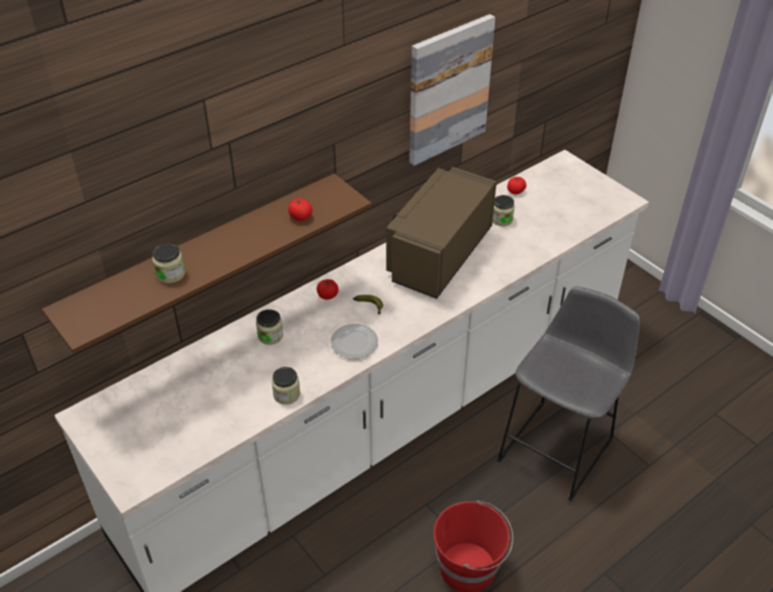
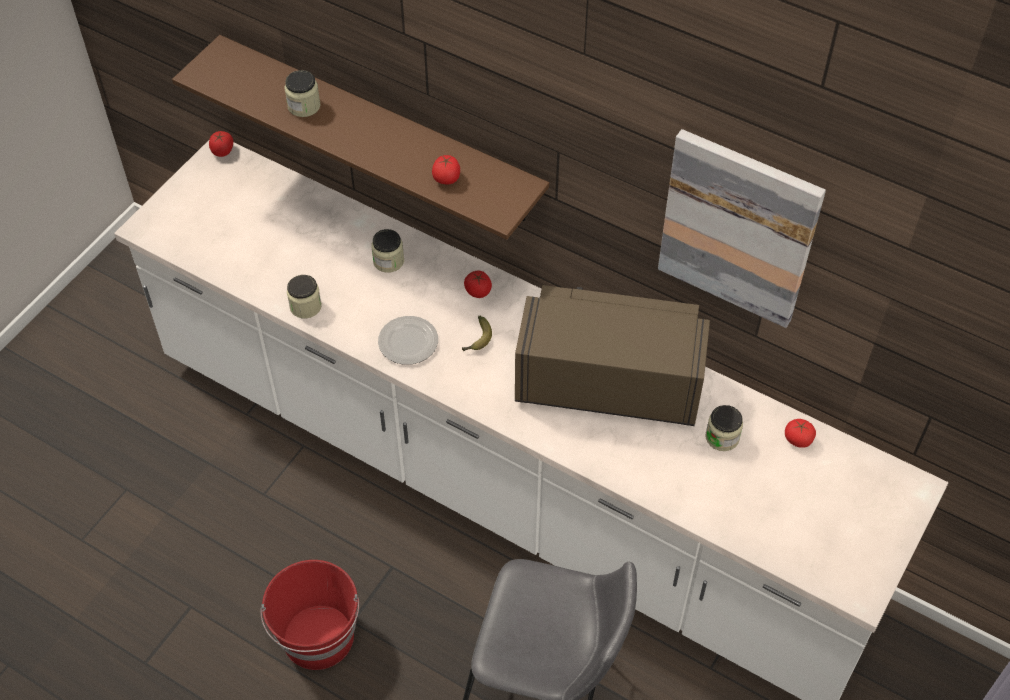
camera: 70 degrees right, 10 degrees up
(80, 413) = (222, 151): none -> tomato

